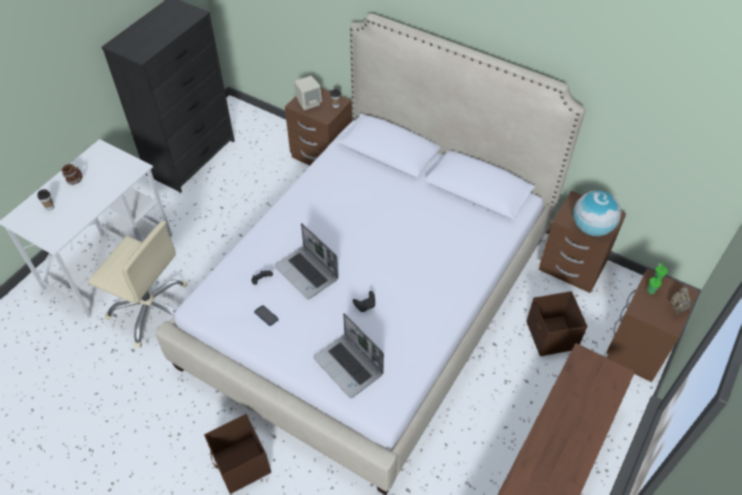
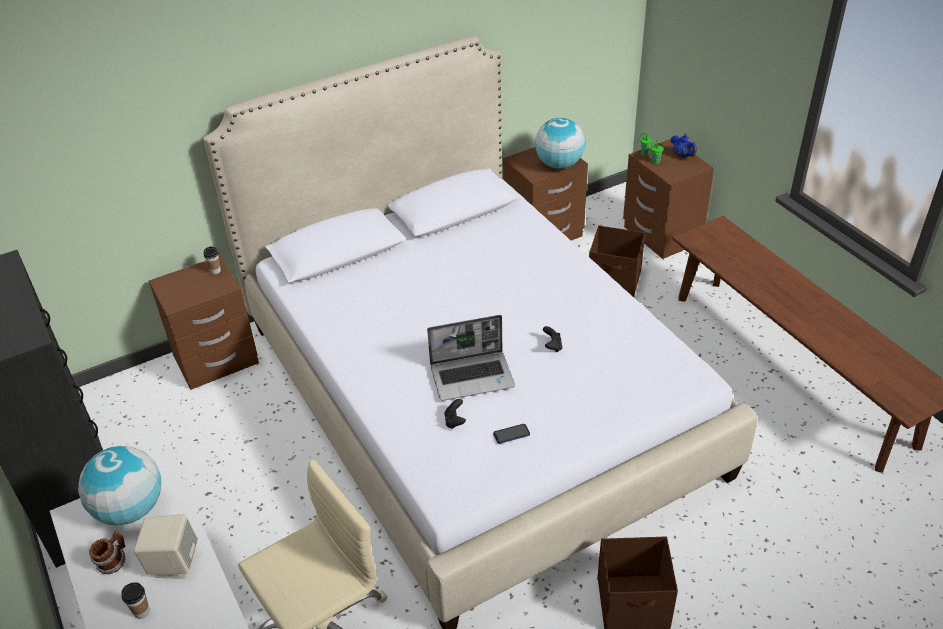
camera: 60 degrees left, 10 degrees down
(111, 168) = (131, 509): none -> globe
(309, 103) = (185, 292): beige speaker -> beige speaker (173, 562)
(349, 366) = (628, 385): laptop -> none
(677, 307) = (682, 155): beige teapot -> blue teapot

